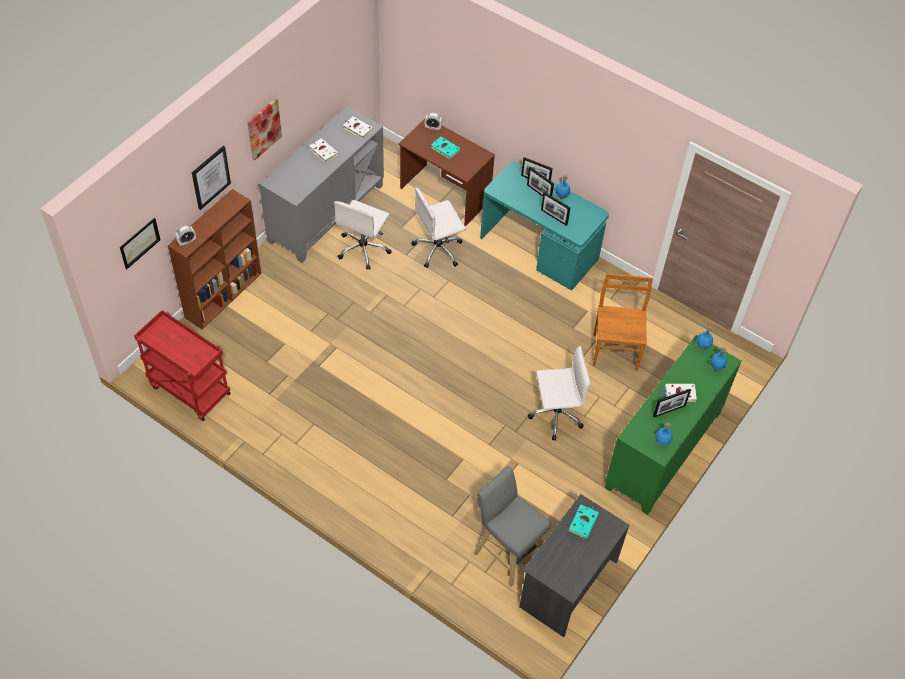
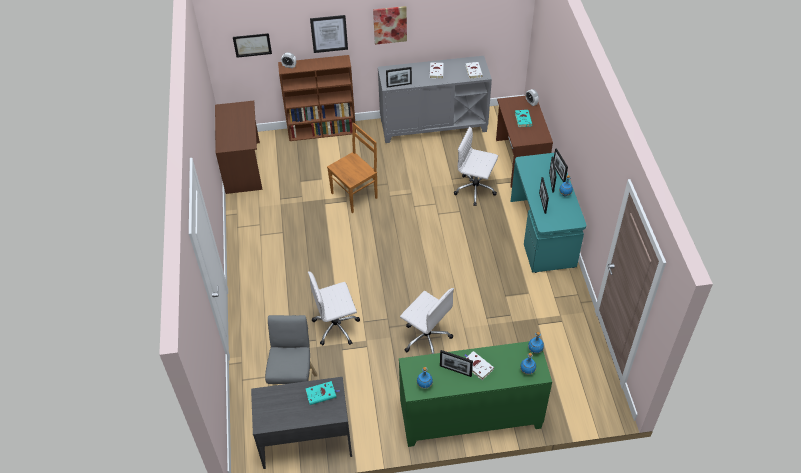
camera: 50 degrees right, 5 degrees down
(188, 390) = (244, 167): red cart -> brown desk
(305, 189) = (399, 85): none -> picture frame
(363, 249) = (430, 159): white office chair -> white office chair (337, 327)
(615, 350) = (517, 331): brown chair -> brown chair (355, 195)

